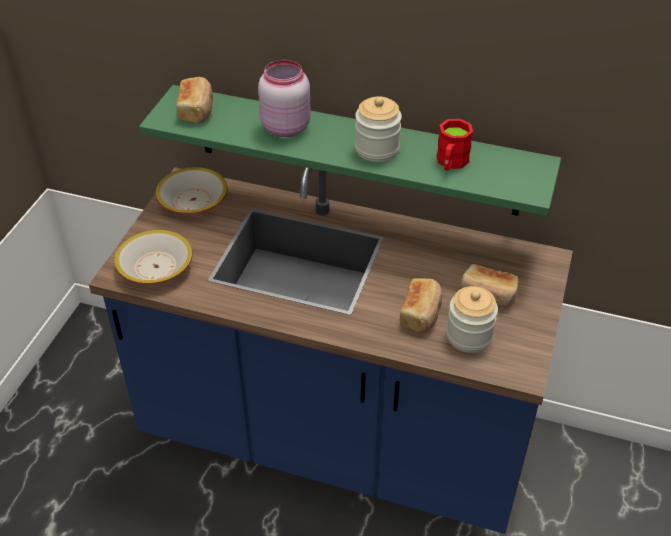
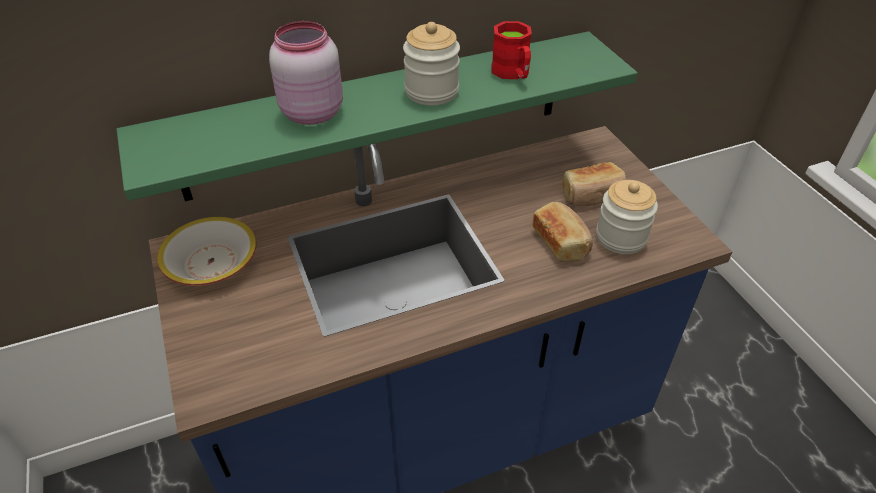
camera: 40 degrees left, 0 degrees up
(156, 267) = (245, 358): bowl -> none
(196, 110) = (182, 140): bread -> none

